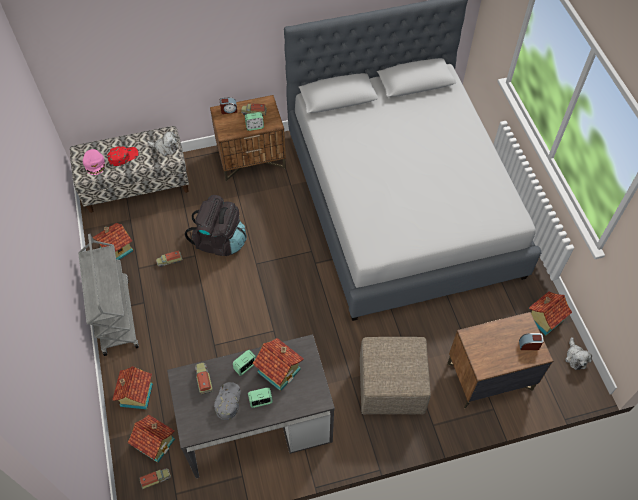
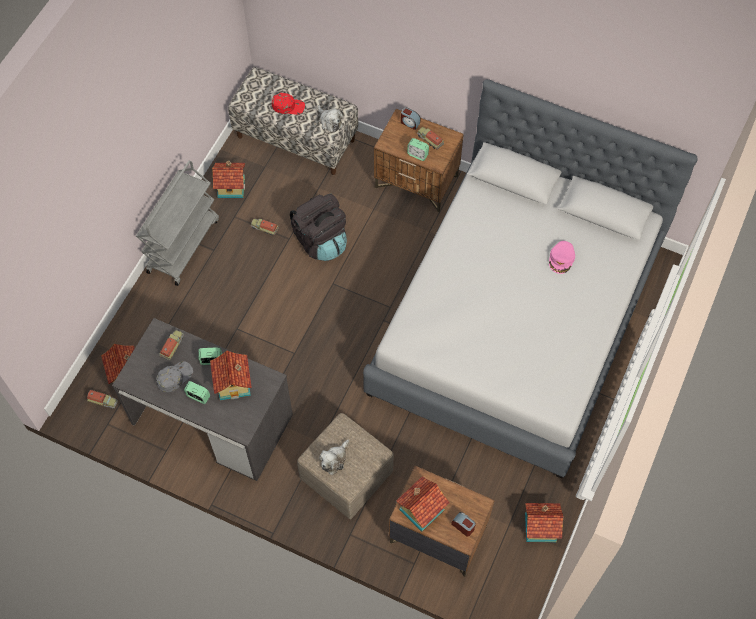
camera: 40 degrees right, 5 degrees up
(94, 164) = (259, 97): pink cap -> pink cap (561, 259)
(135, 395) = (143, 323): toy house -> toy house (420, 509)
(575, 357) = (533, 582): plush toy -> plush toy (334, 459)

